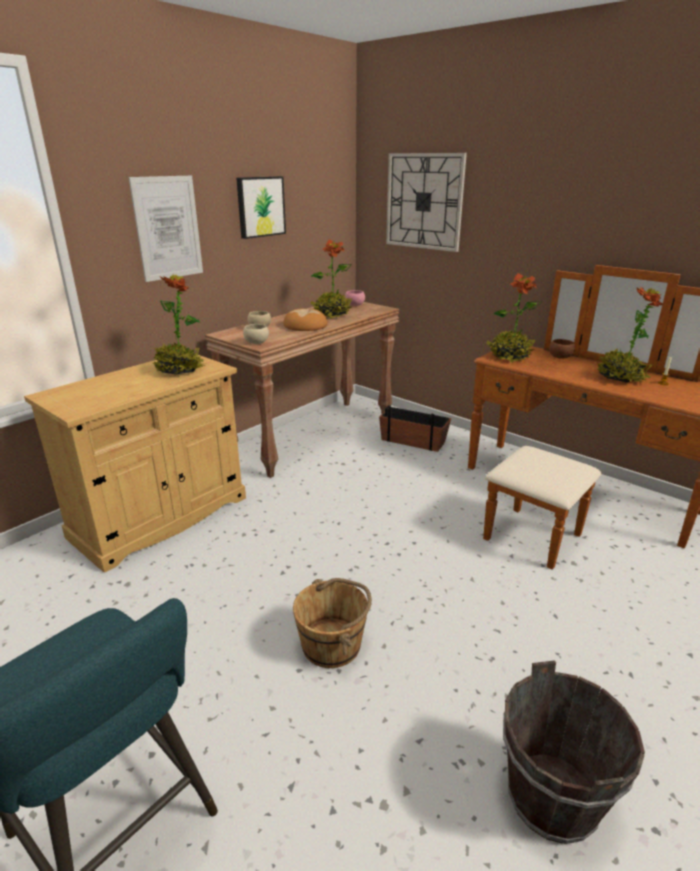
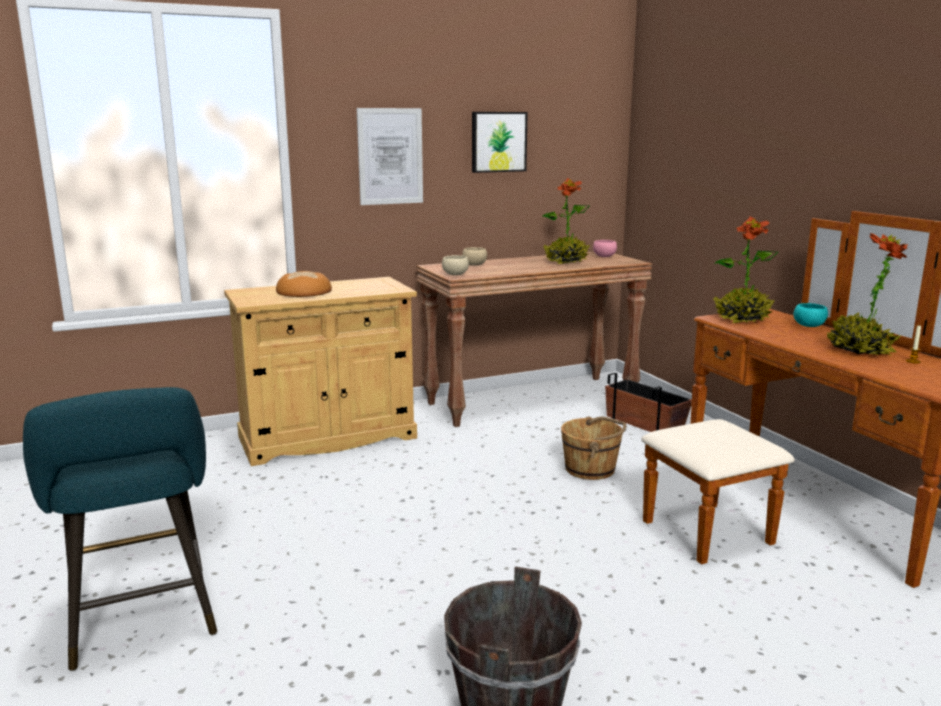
camera: 25 degrees right, 10 degrees down
(180, 370) = (364, 287): potted plant -> none
(306, 326) = (524, 267): bread -> bread (304, 292)
(332, 644) = (402, 561): brown bucket -> brown bucket (591, 469)
(424, 201) = (690, 141): wall clock -> none
(561, 357) = (810, 326): brown bowl -> turquoise bowl

